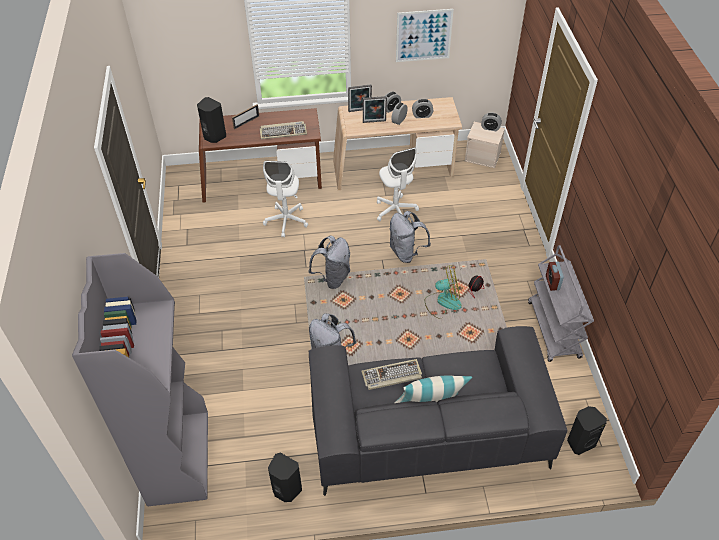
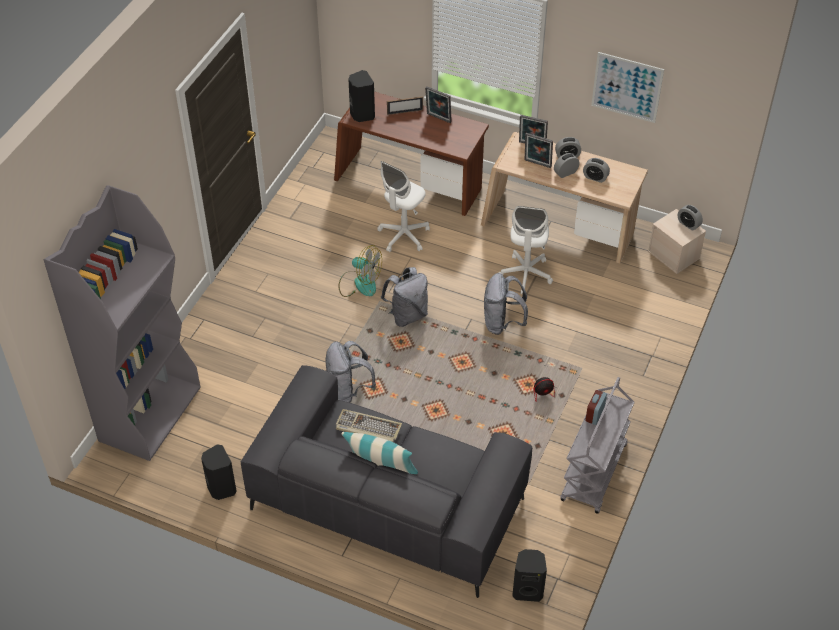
camera: 30 degrees right, 0 degrees up
(276, 118) = (438, 119): none -> picture frame
(283, 132) = (434, 137): keyboard -> none
(443, 302) = (500, 390): fan -> fan (359, 283)

